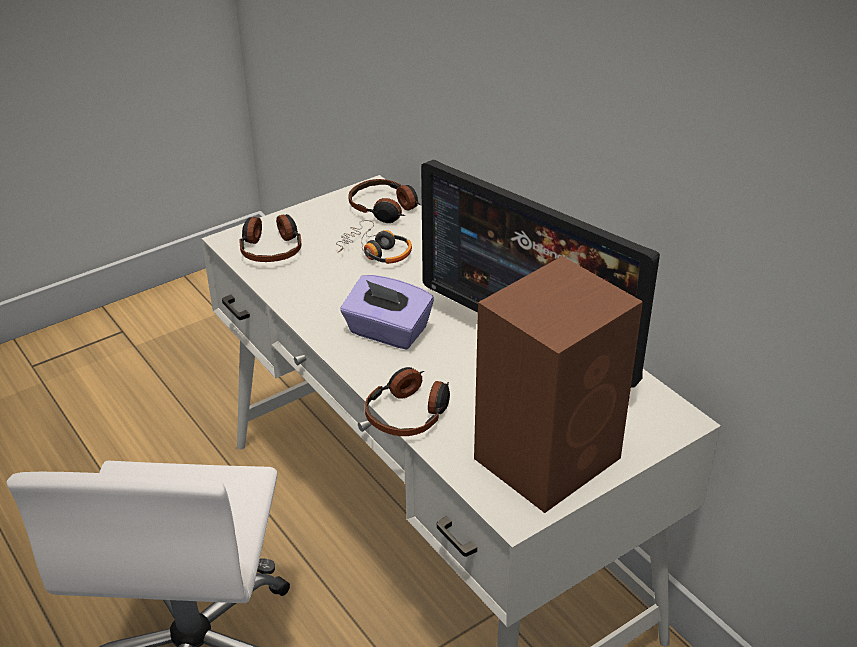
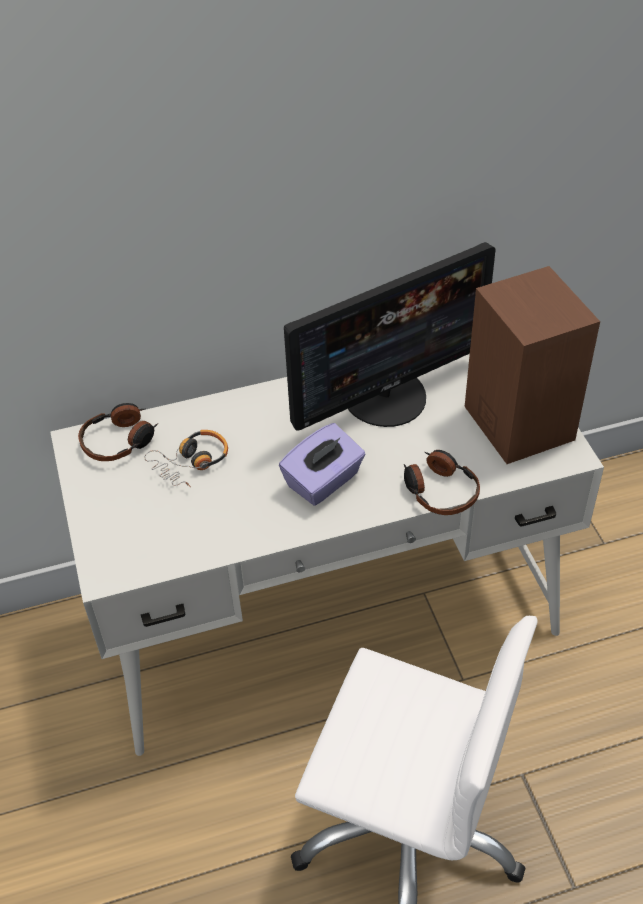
camera: 70 degrees left, 10 degrees up
(271, 248) = (139, 543): headphones -> none

